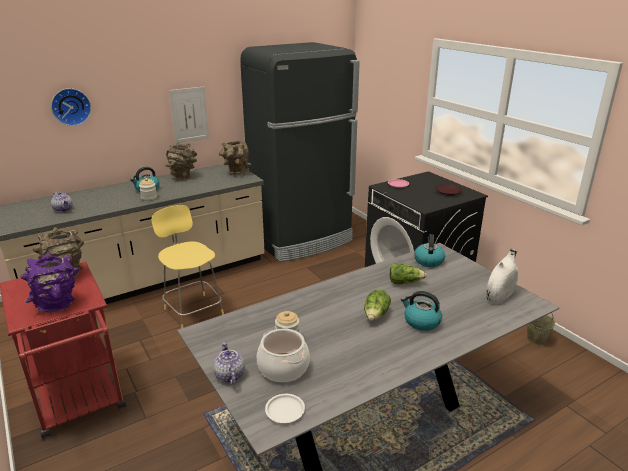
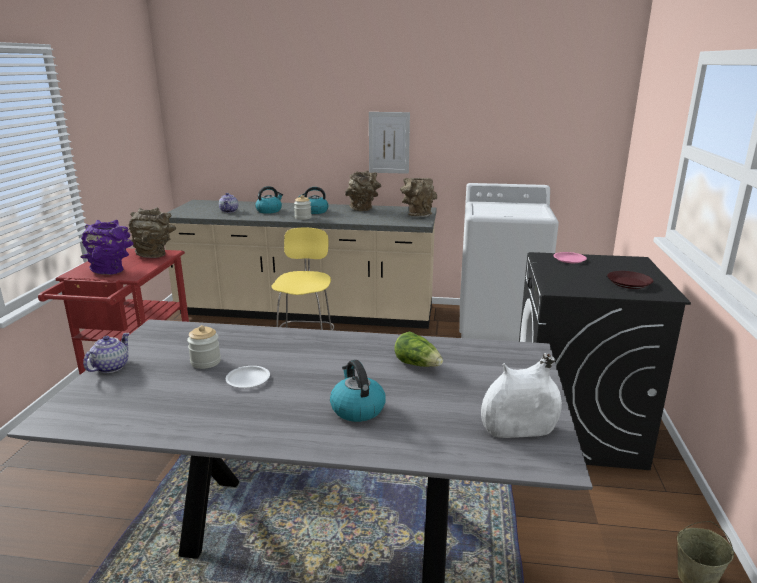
camera: 40 degrees right, 5 degrees down
(70, 106) = (270, 116): wall clock -> none
(283, 367) = (155, 382): cooking pot -> none
(285, 411) = (87, 415): white plate -> white plate (248, 380)
(302, 240) = (500, 325): black fridge -> white washing machine
(376, 315) = (322, 380): lettuce -> none
(428, 261) = (493, 356): kettle -> kettle (269, 211)

